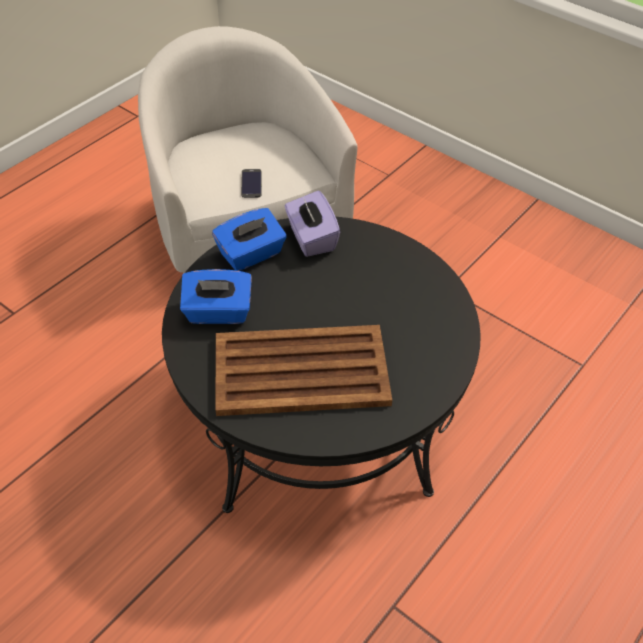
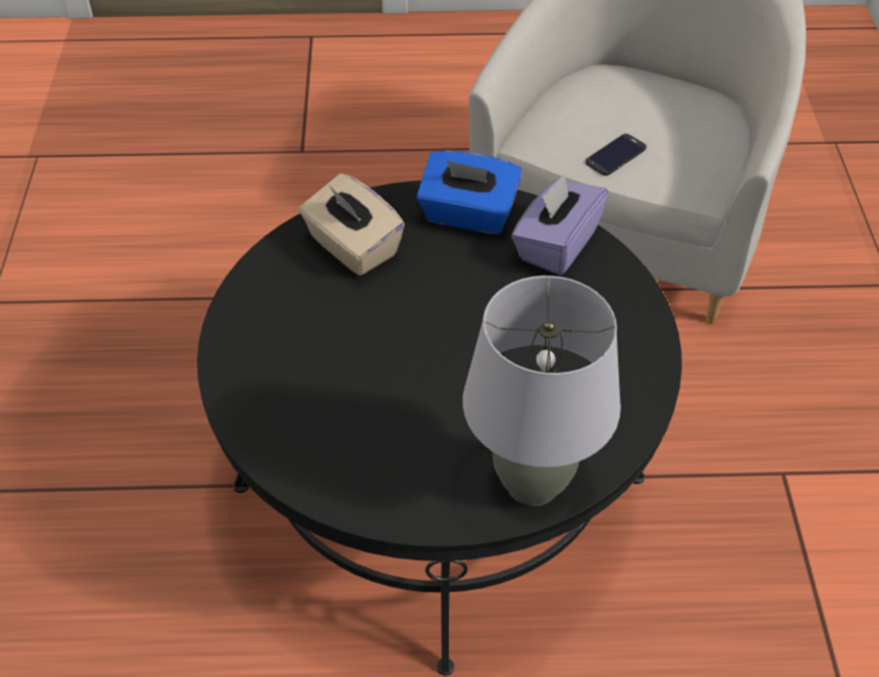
camera: 50 degrees right, 0 degrees up
(218, 312) = (352, 247): blue tissue box -> beige tissue box
(303, 371) = (344, 371): brown tray -> none
(449, 348) = (531, 485): none -> grey table lamp

